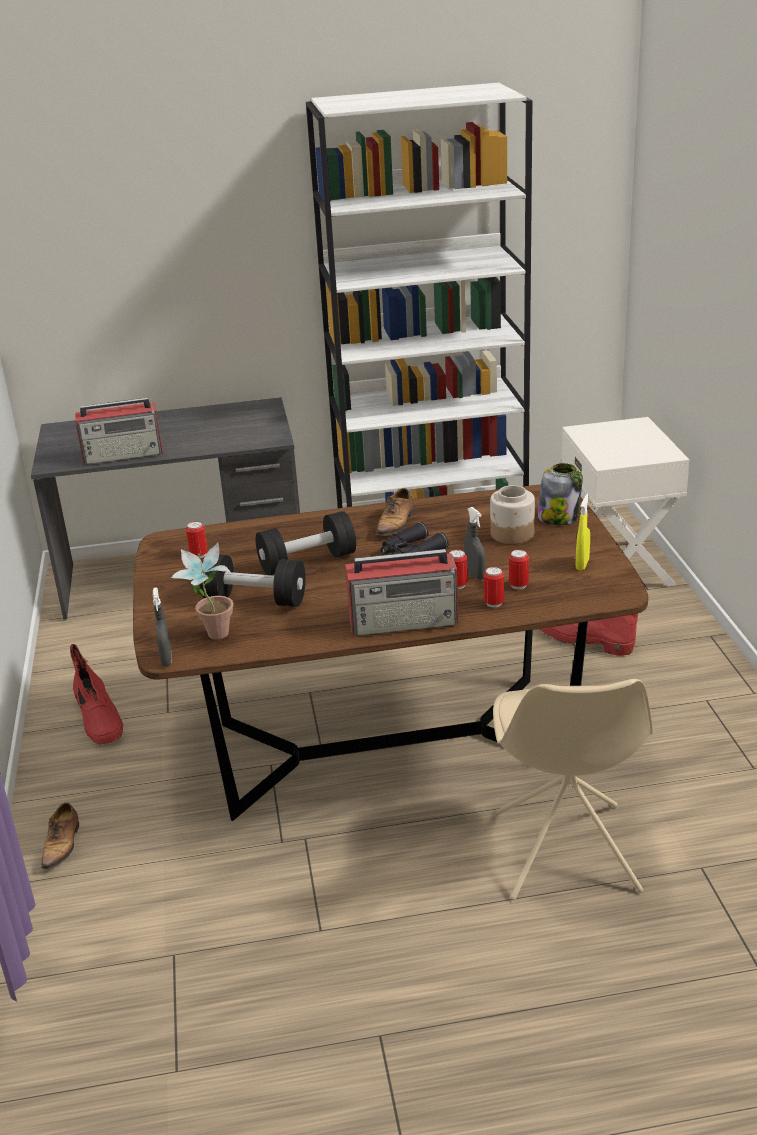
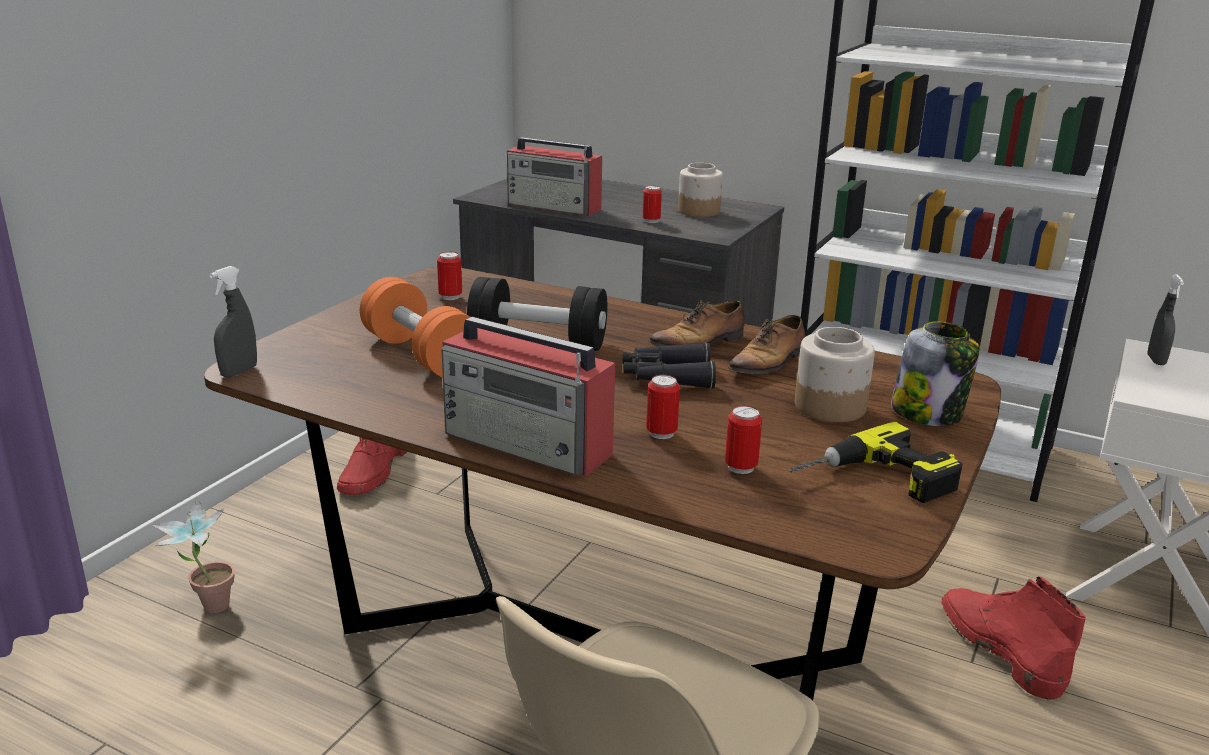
camera: 35 degrees right, 5 degrees down
(62, 845) = (188, 568): shoe -> shoe (768, 363)
(212, 637) = (316, 370): potted plant -> potted plant (206, 607)
(232, 421) = (699, 211): none -> jar
(255, 600) = (421, 355): black dumbbell -> orange dumbbell
(475, 574) = (703, 431): grey spray bottle -> grey spray bottle (1156, 360)
(494, 603) = (672, 473): can -> can (651, 221)
(582, 564) = (875, 481): yellow spray bottle -> power drill

